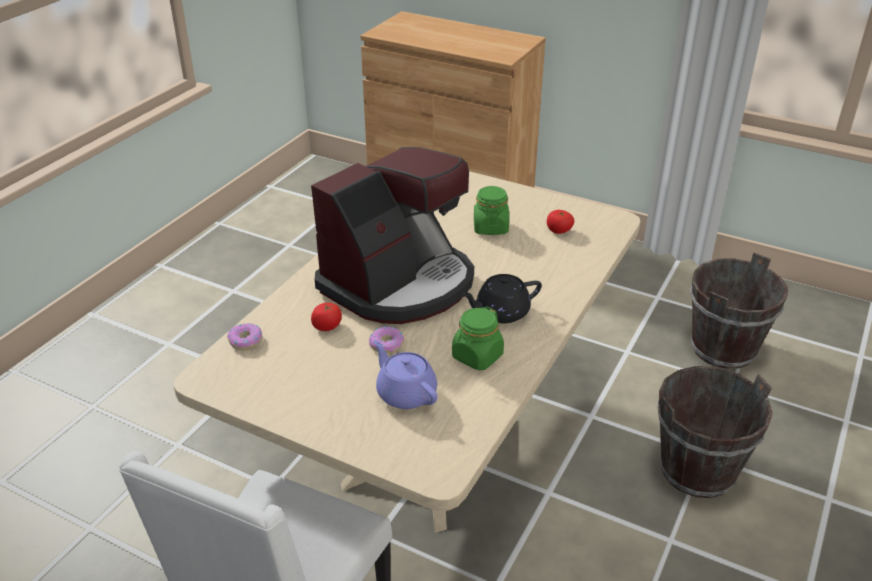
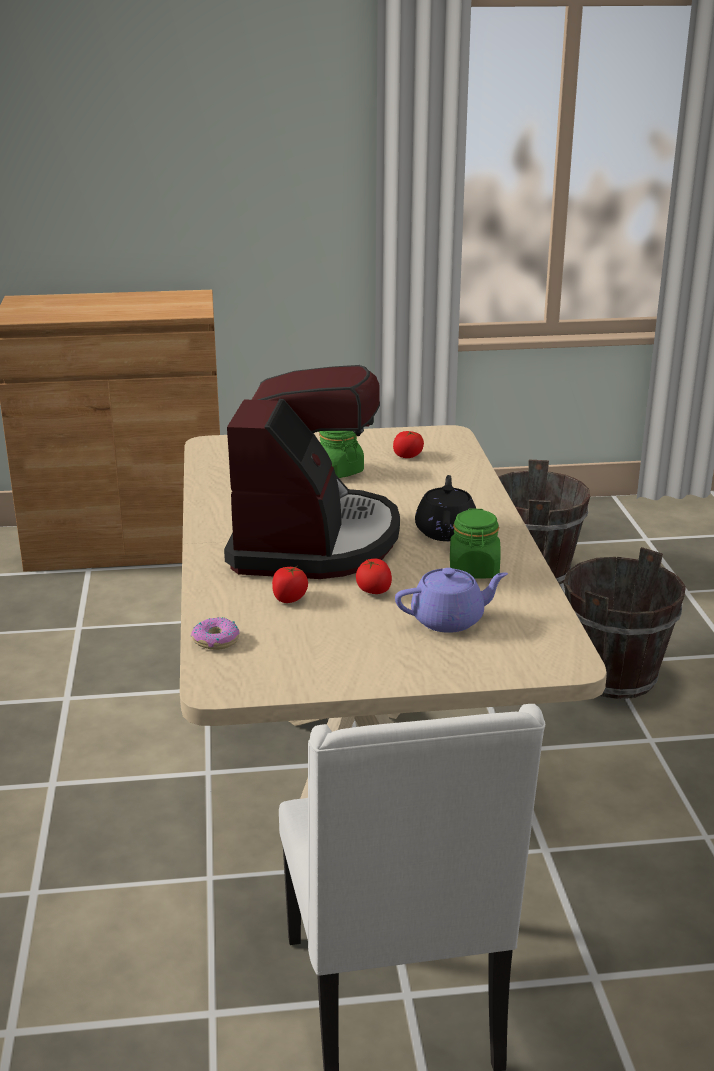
camera: 35 degrees left, 10 degrees down
(387, 344) = (374, 591): donut -> tomato
(405, 393) = (449, 620): purple teapot -> purple teapot turned 150 degrees clockwise
(501, 312) = (446, 531): black teapot -> black teapot turned 150 degrees clockwise

